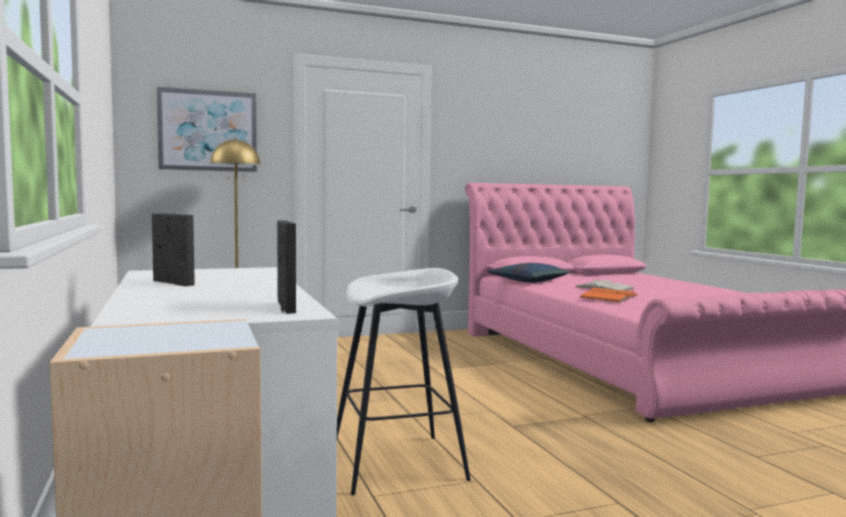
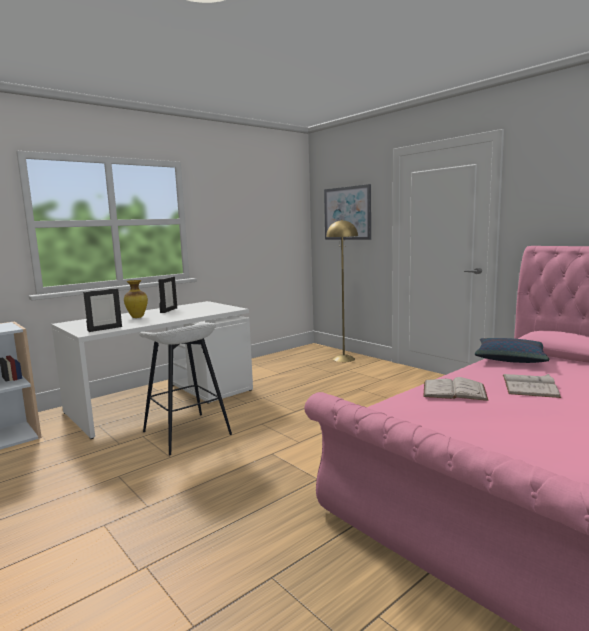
camera: 70 degrees right, 5 degrees up
(202, 294) = (137, 317): none -> vase
(608, 296) = (454, 391): orange book -> white book

